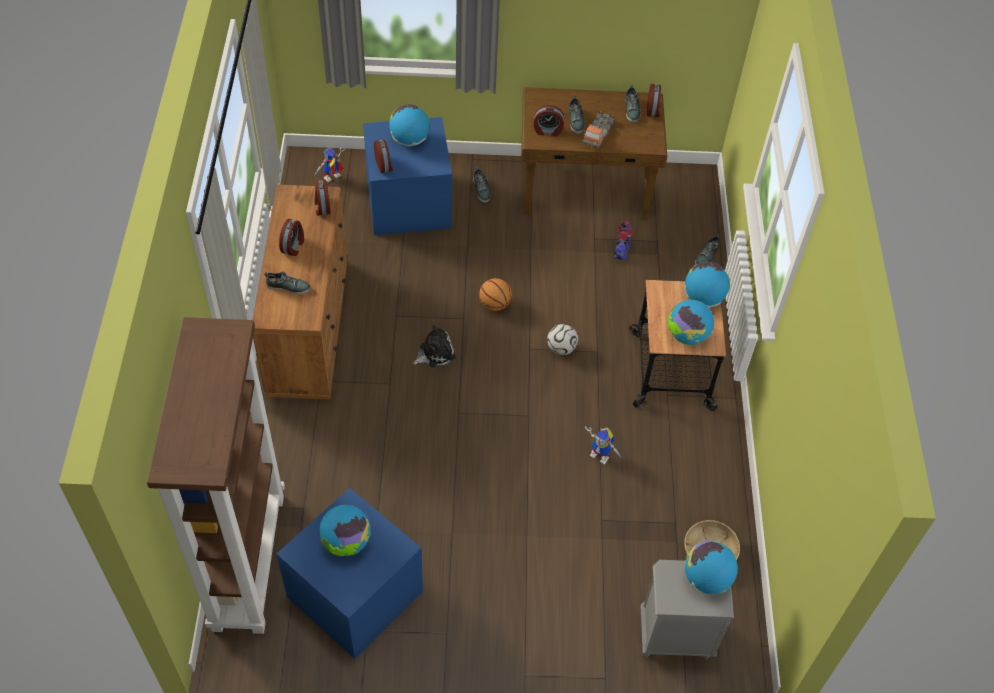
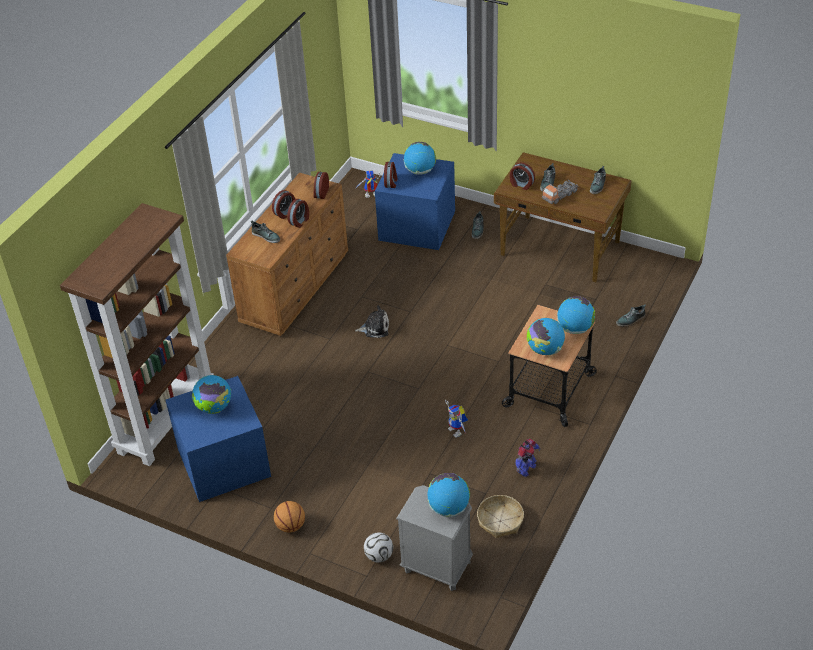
camera: 30 degrees right, 10 degrees down
(495, 304) = (439, 309): basketball -> basketball (291, 526)
(561, 348) = (472, 351): football -> football (379, 556)
(621, 252) = (561, 299): toy robot -> toy robot (526, 469)
(653, 109) = (615, 189): alarm clock -> alarm clock (300, 221)

